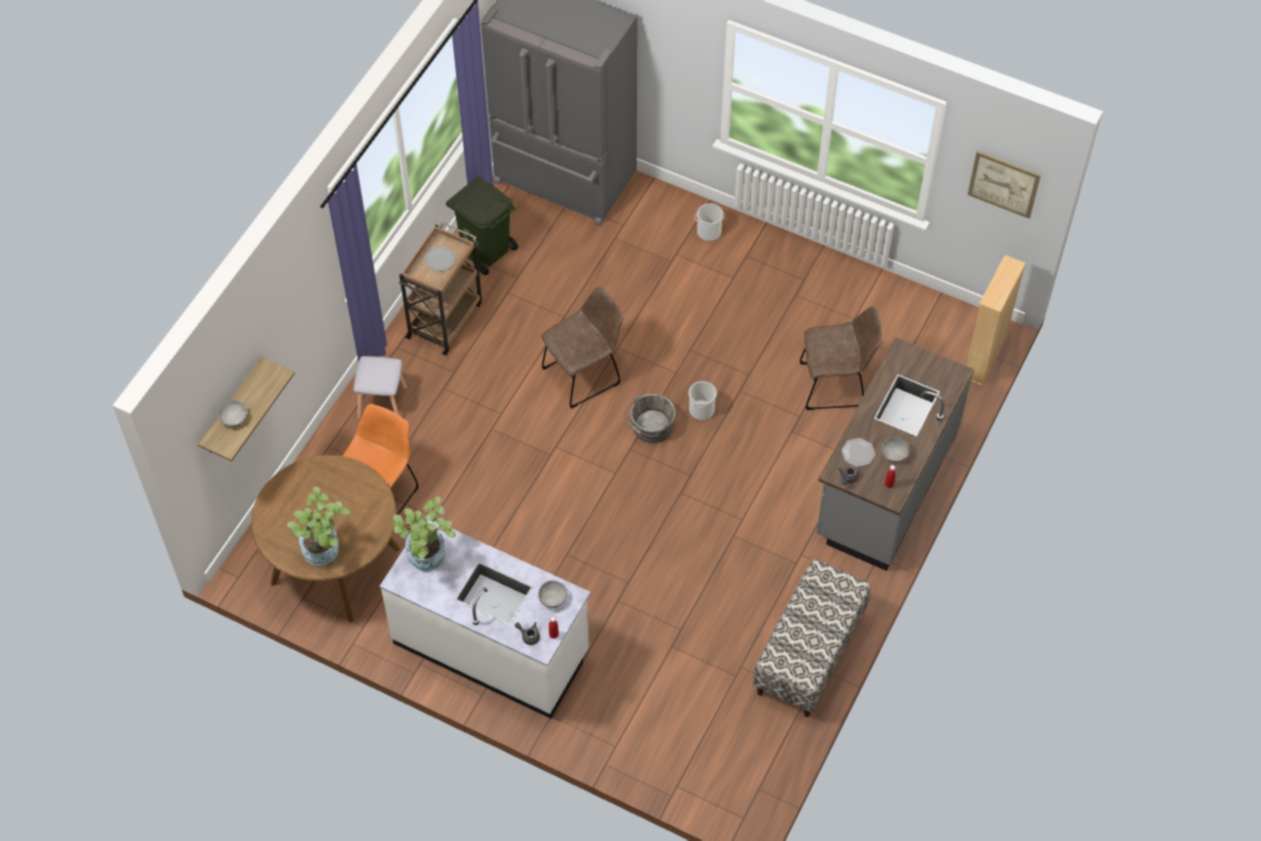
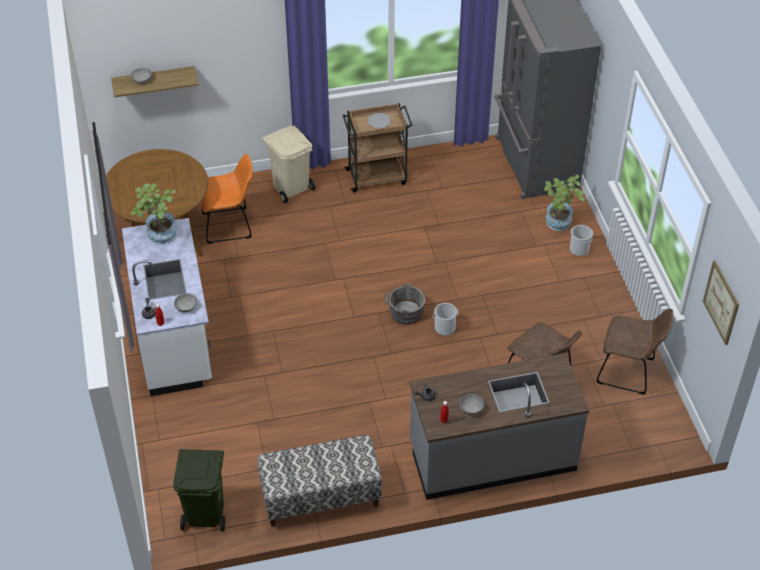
camera: 50 degrees right, 10 degrees down
(325, 553) = (130, 199): potted plant -> potted plant (558, 225)
(382, 402) = (291, 187): grey stool -> beige trash can
(486, 251) = (444, 163): green trash can -> green trash can (206, 513)
(585, 374) = (408, 259): brown chair -> brown chair (629, 372)
(858, 453) = (451, 389): plate -> none
(984, 358) = (653, 448): beige bookcase -> none

